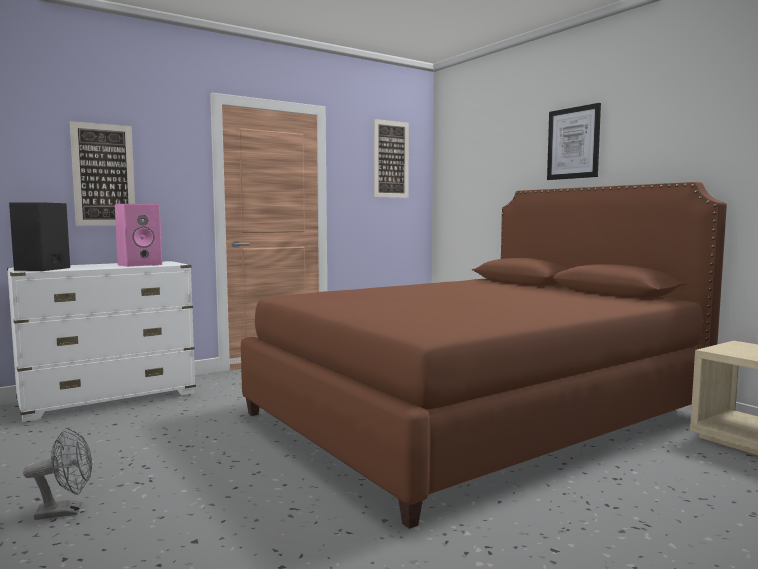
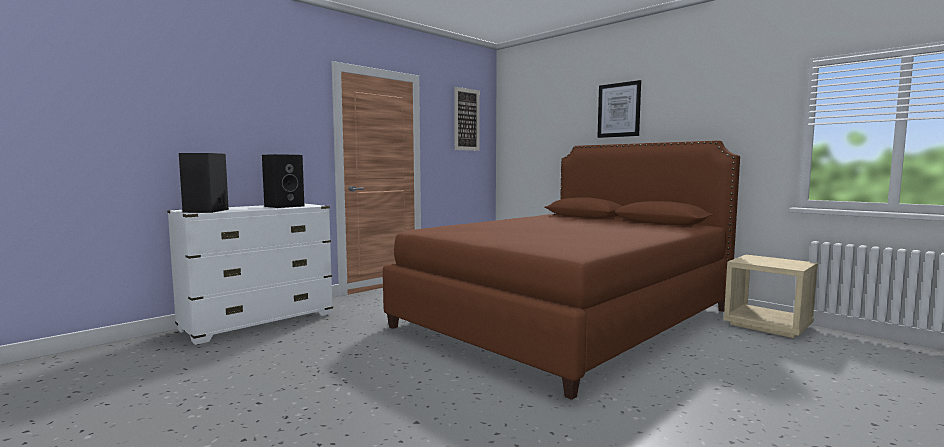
camera: 10 degrees left, 0 degrees up
(66, 511) = (292, 410): grey fan -> none
(103, 175) = (247, 129): picture -> none
(140, 264) = (284, 206): pink speaker -> black speaker

